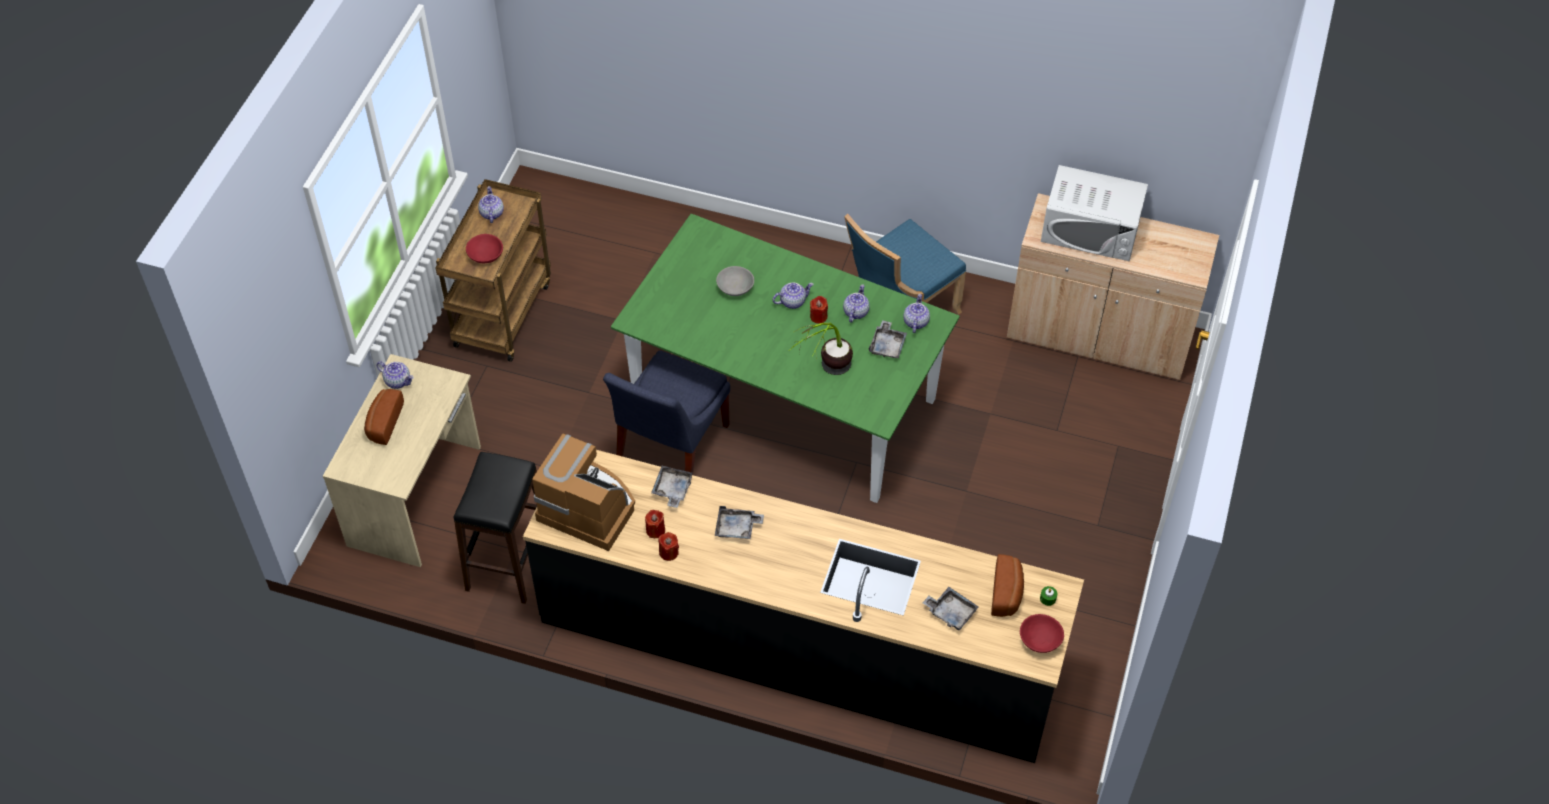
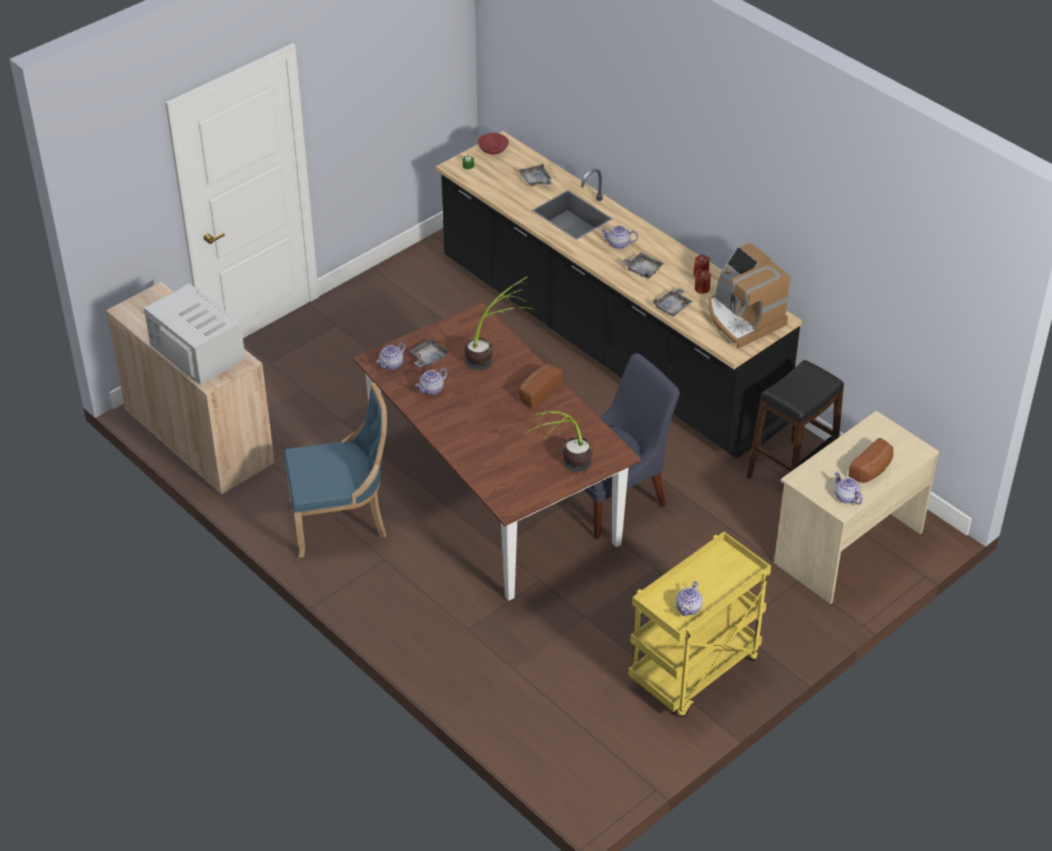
camera: 150 degrees left, 10 degrees down
(485, 256) = (716, 569): red bowl -> none
(502, 312) = (694, 672): brown cart -> yellow cart
(674, 283) = (563, 469): none -> potted plant
(735, 288) = (514, 445): grey bowl -> none
(783, 401) = (495, 494): green dining table -> brown dining table
(792, 301) = (475, 417): teapot -> teapot (618, 244)
(818, 317) = (464, 398): red candle -> none
(1007, 593) = (491, 176): bread -> bread (537, 392)

